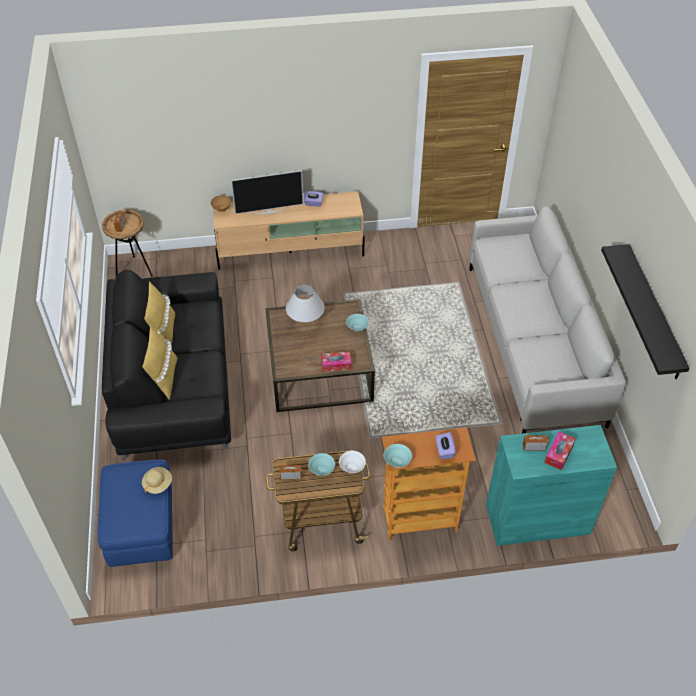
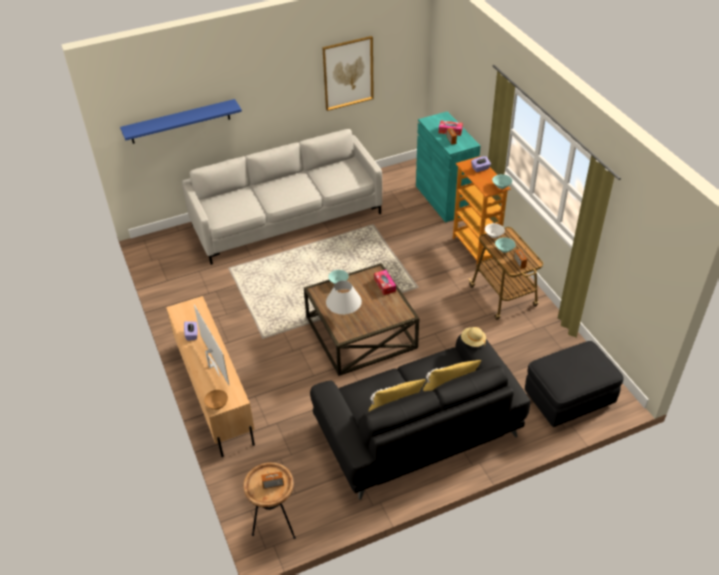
camera: 105 degrees left, 5 degrees down
(142, 526) = (568, 398): blue ottoman -> black ottoman
(158, 484) = (555, 357): beige hat -> beige hat (473, 341)
(576, 161) = (180, 121): none -> blue shelf
(654, 312) = (348, 73): black shelf -> picture

